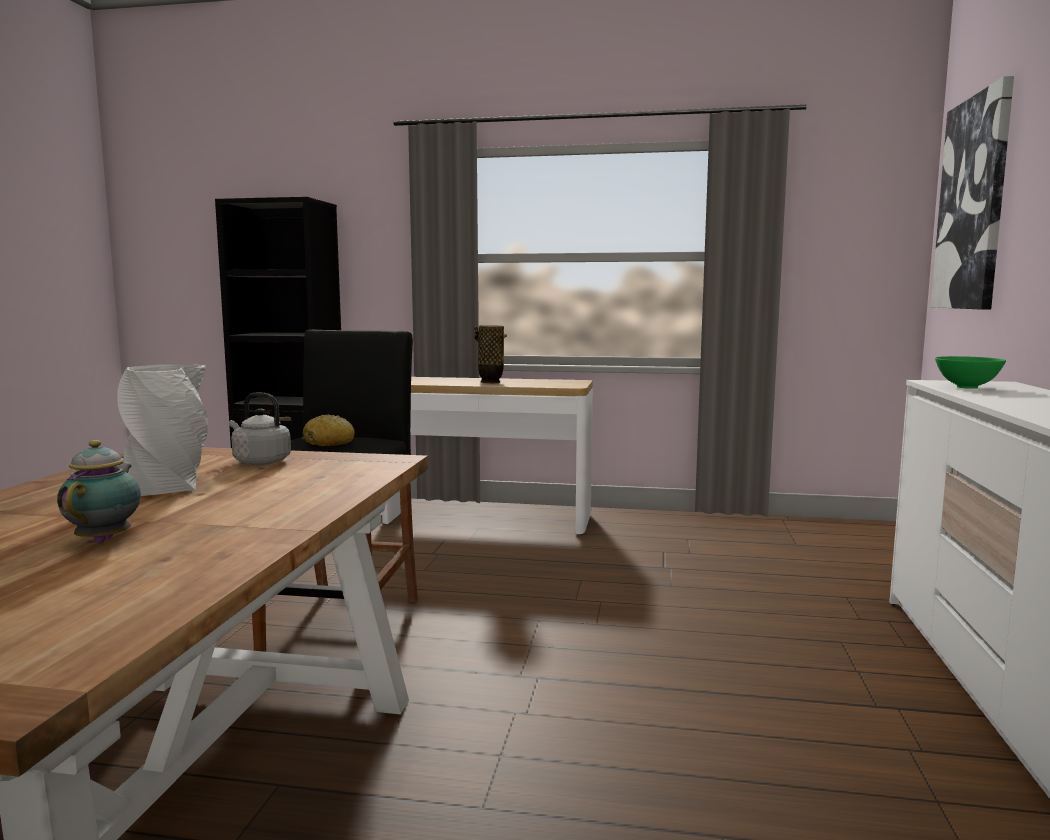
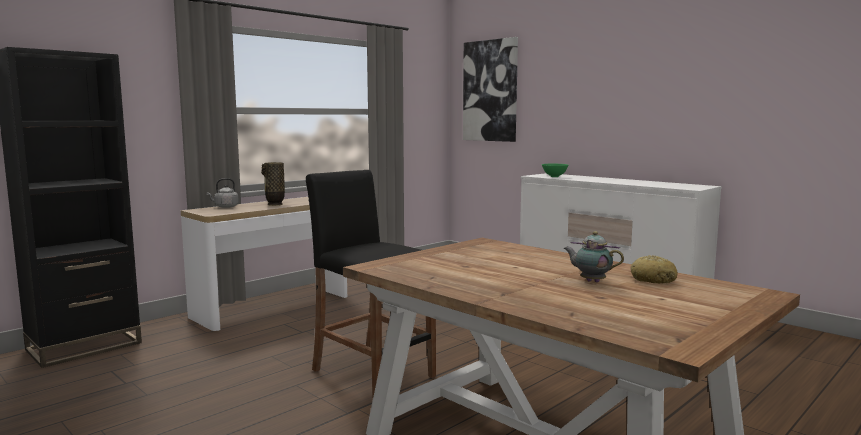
camera: 55 degrees left, 0 degrees up
(168, 486) = (488, 270): grey vase -> none
(259, 461) = (448, 255): grey kettle -> grey kettle (225, 207)
(329, 443) = (385, 247): bread -> bread (653, 280)

